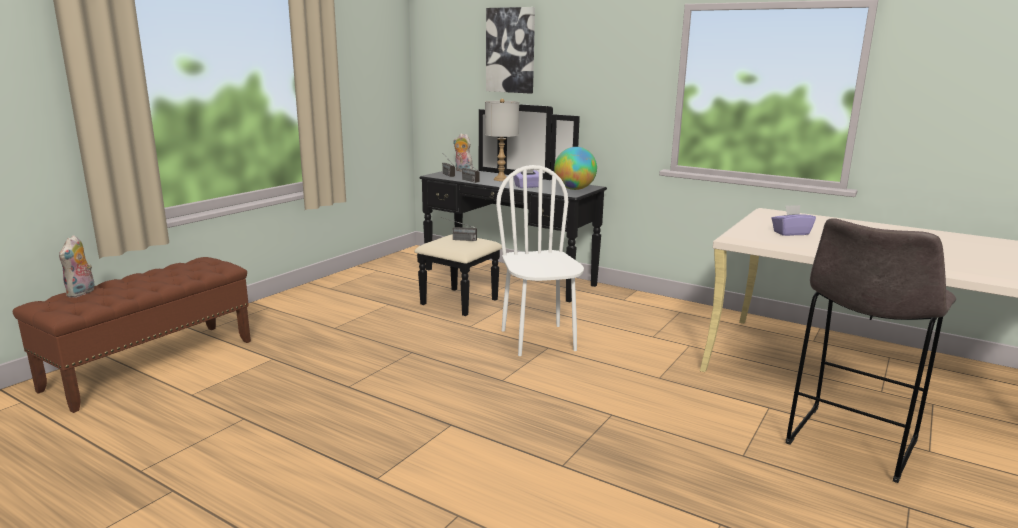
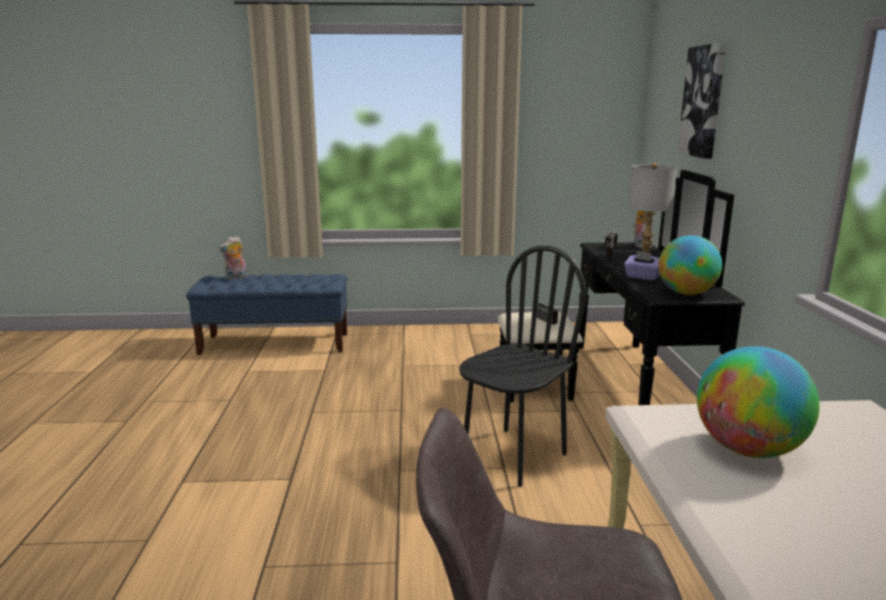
camera: 55 degrees right, 0 degrees up
(152, 364) = (275, 343): brown bench -> blue bench
(539, 340) = (513, 456): white chair -> black chair
(790, 233) = (747, 449): purple tissue box -> globe

